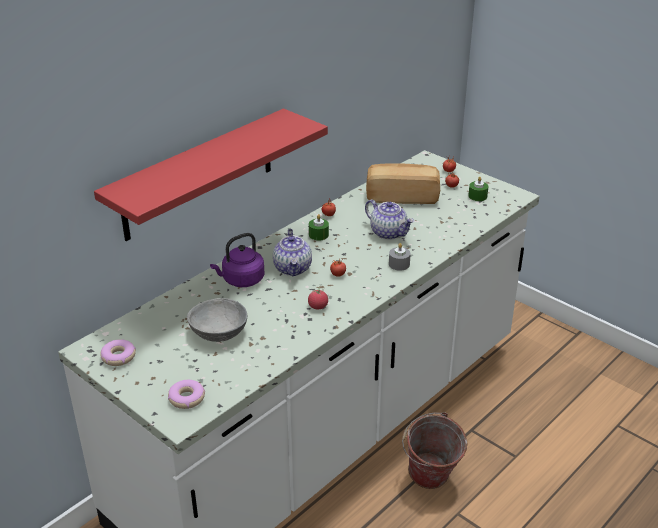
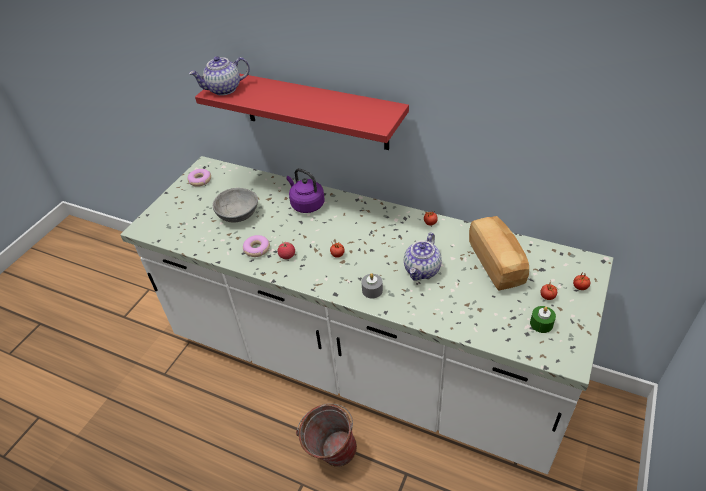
camera: 75 degrees right, 10 degrees up
(186, 398) = (163, 223): donut -> donut (257, 249)
(293, 268) = (334, 226): teapot -> teapot (224, 89)
(318, 235) = (393, 226): green candle -> none

